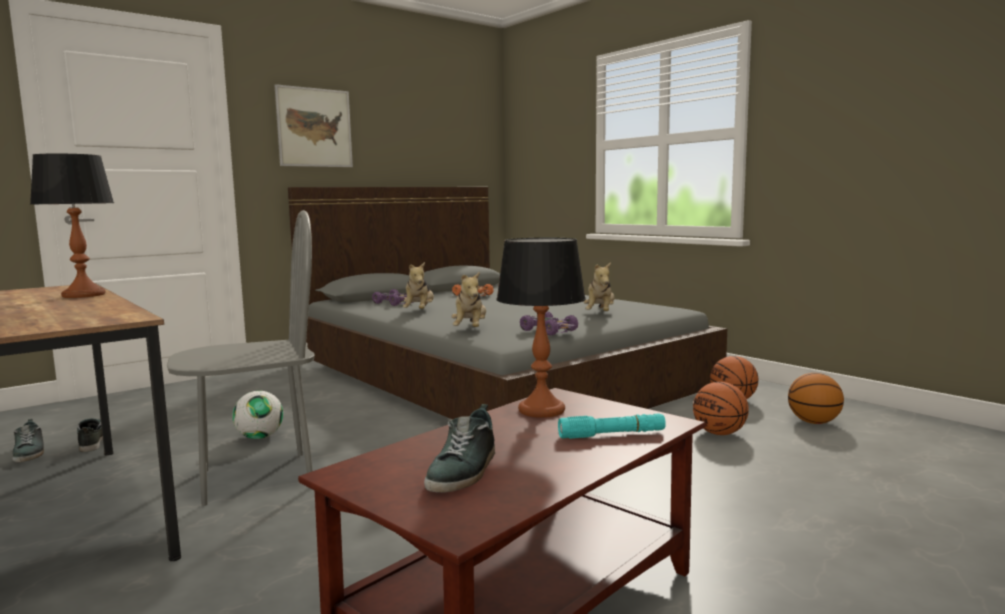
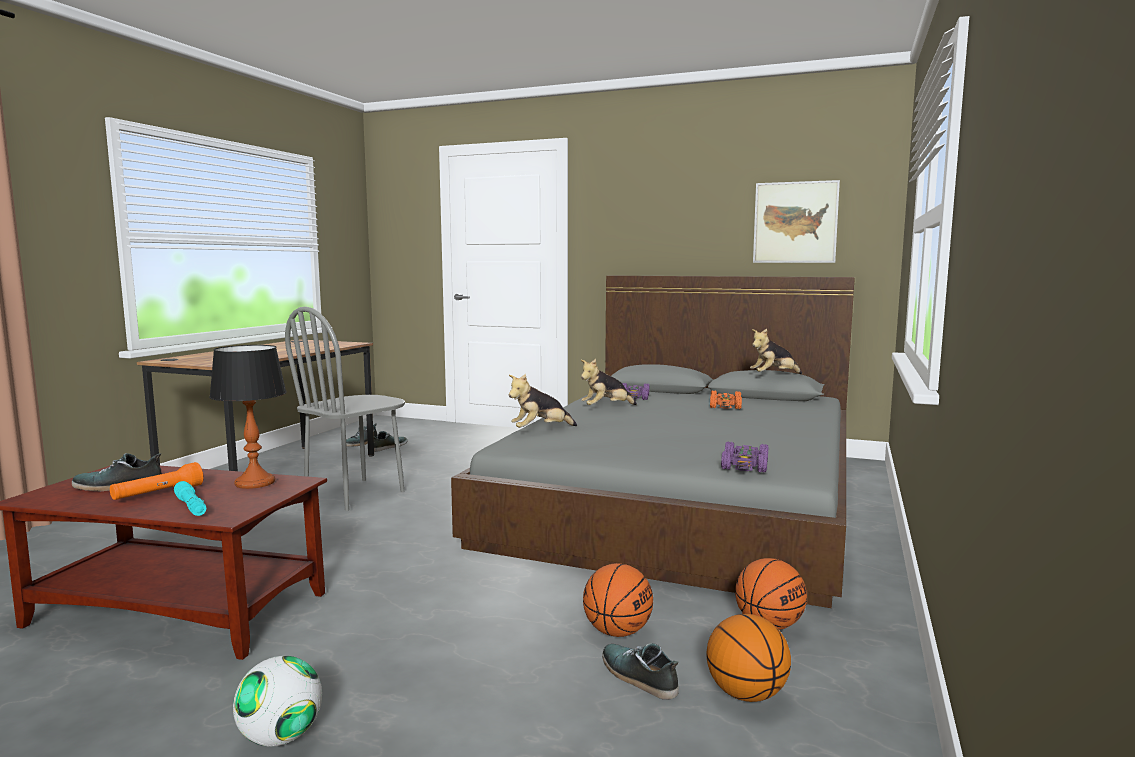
camera: 60 degrees right, 0 degrees up
(83, 295) = (313, 349): table lamp -> none
(257, 478) = (355, 494): grey chair -> grey chair turned 90 degrees clockwise
(259, 437) = (426, 474): football -> football (281, 737)
(314, 127) = (642, 218): picture -> picture (795, 222)
(537, 449) = (158, 494): none -> orange flashlight
(549, 330) = (564, 449): purple toy car -> purple toy car (745, 465)
(600, 314) = (700, 453): plush toy -> plush toy (774, 376)
(784, 440) = (638, 677): none -> shoe

